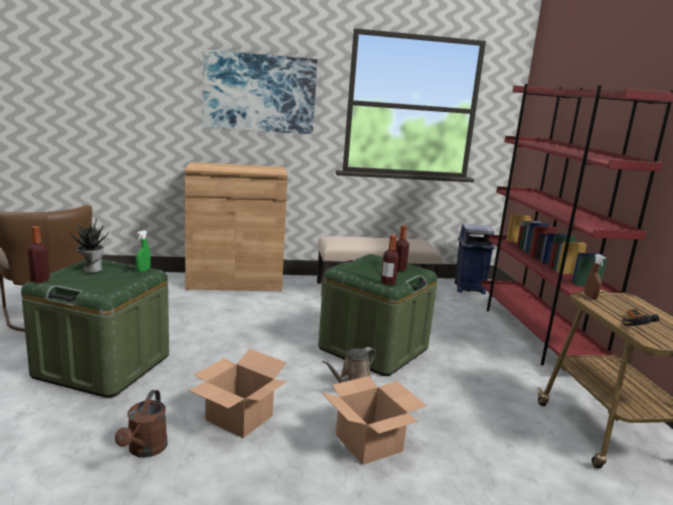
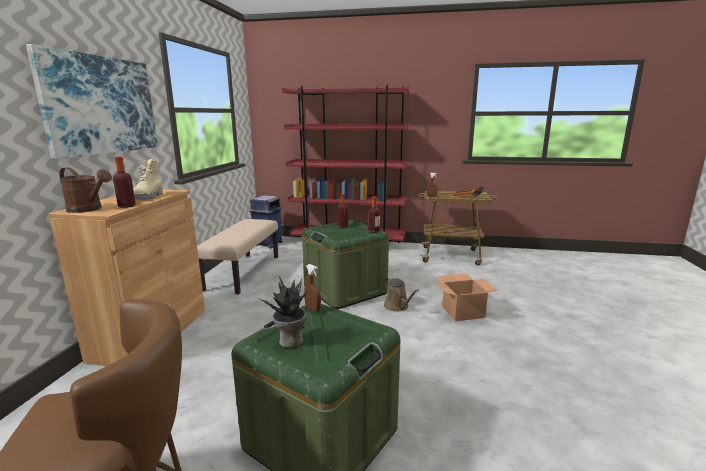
camera: 70 degrees left, 0 degrees up
(40, 280) = (325, 373): bottle -> bottle (127, 206)
(143, 270) = (313, 309): green spray bottle -> brown spray bottle
(145, 450) = (480, 404): brown watering can -> brown watering can (89, 209)
(240, 418) = (434, 354): cardboard box -> none
(248, 170) = (148, 197): none -> beige boot

